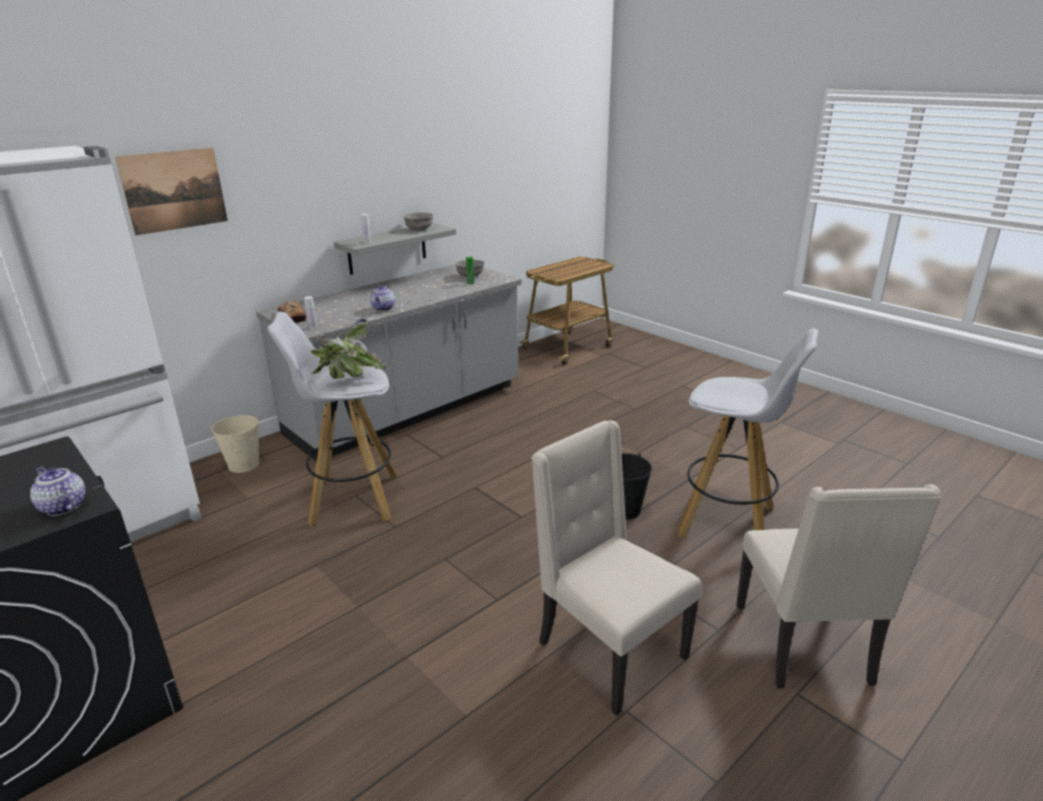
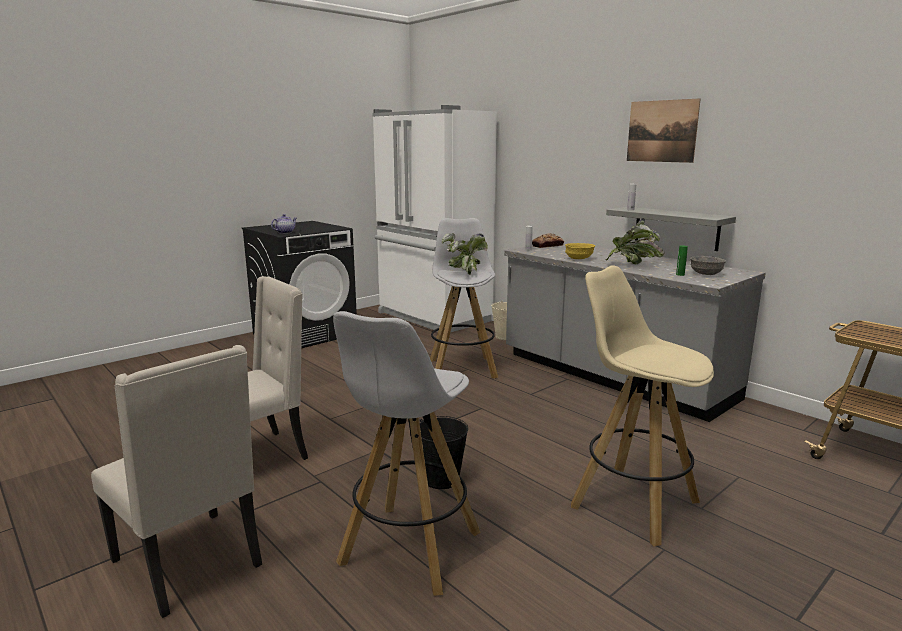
camera: 90 degrees right, 10 degrees down
(174, 190) = (535, 144): picture -> picture (661, 131)
(383, 308) = (578, 259): teapot -> yellow bowl
(419, 229) = (697, 215): grey bowl -> none
(425, 292) = (633, 265): none -> potted plant
(637, 429) = (632, 503): none -> beige stool
(805, 646) = (191, 563): beige chair -> beige chair turned 135 degrees counterclockwise

